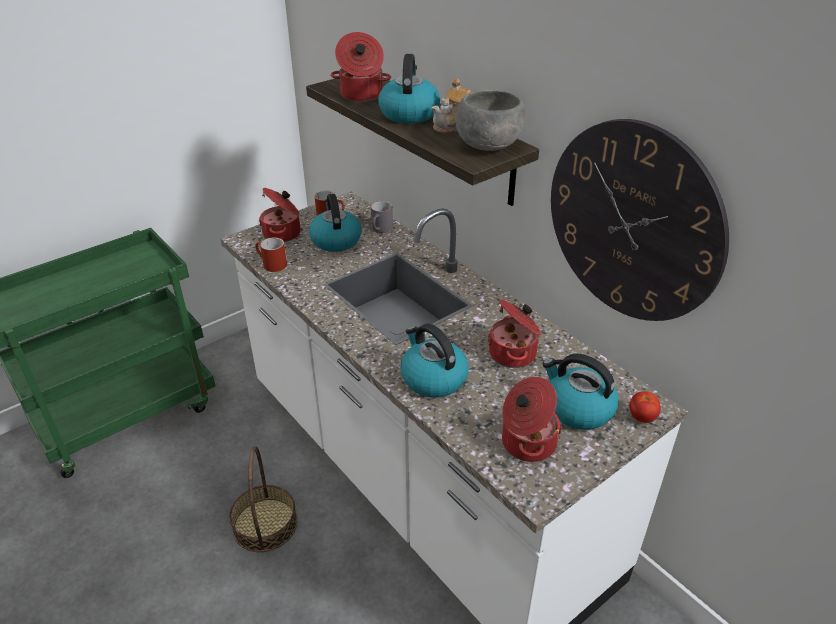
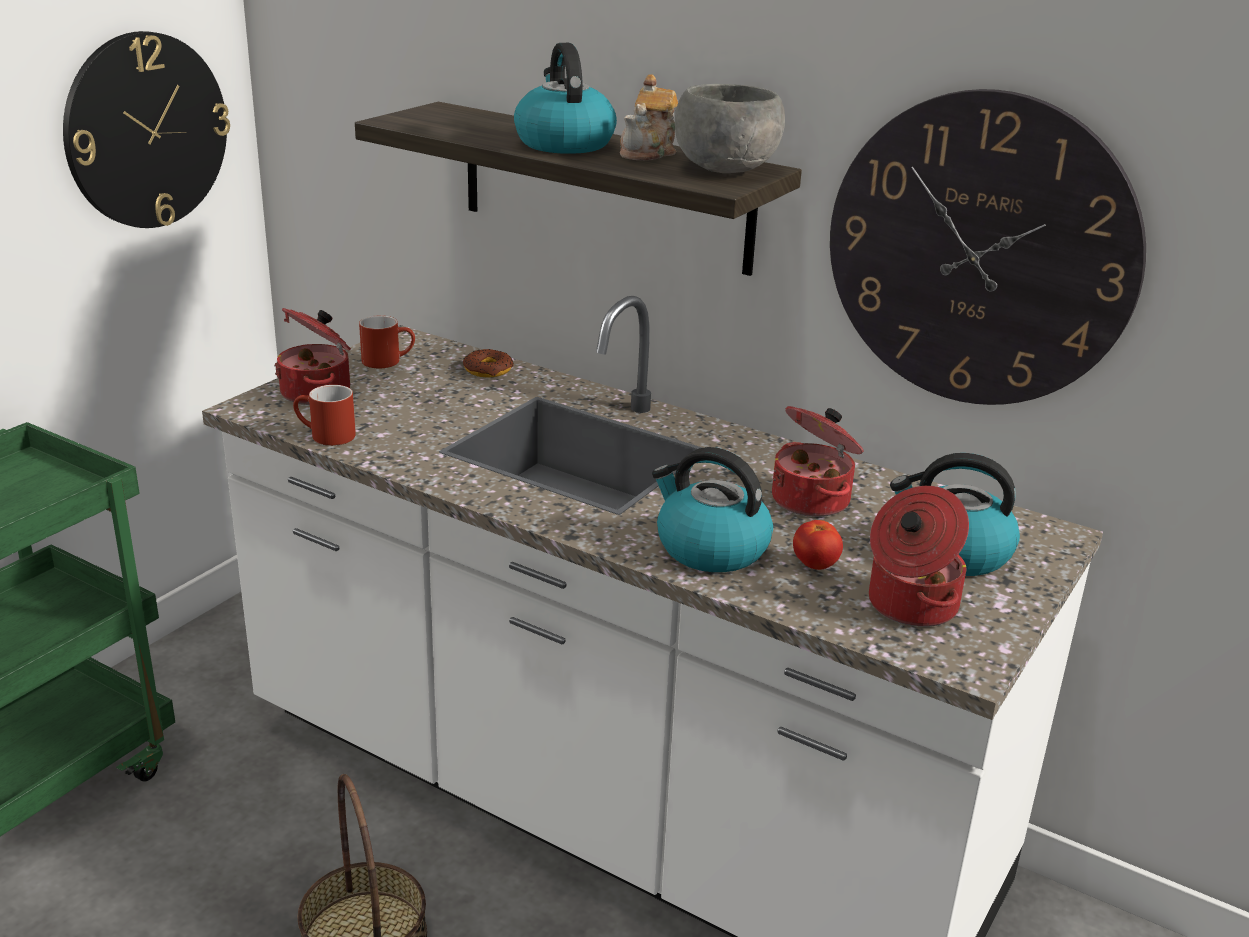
camera: 20 degrees left, 10 degrees down
(221, 73) = (146, 131): none -> wall clock
(335, 240) = (419, 391): kettle -> none
(361, 95) = (462, 128): cooking pot -> none
(381, 229) = (488, 370): grey mug -> donut
(642, 417) = (1048, 548): tomato -> tomato (815, 565)

